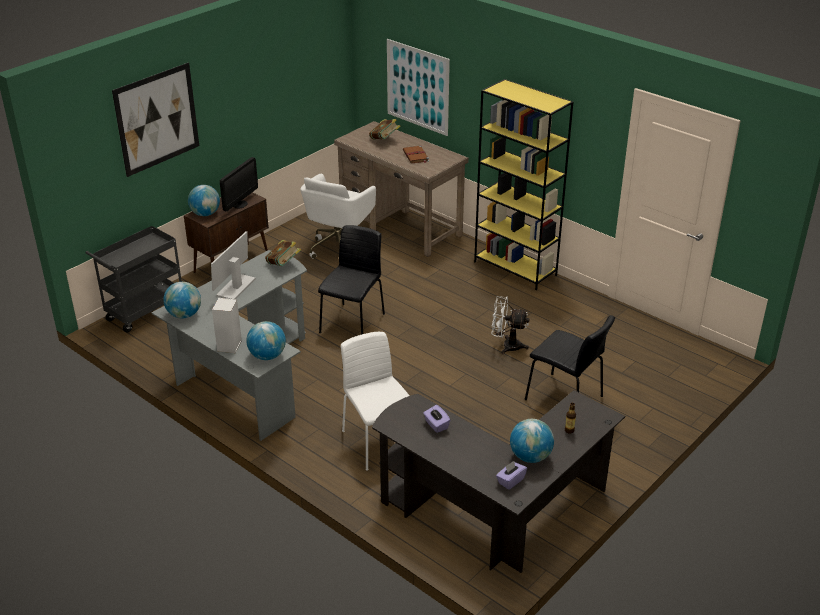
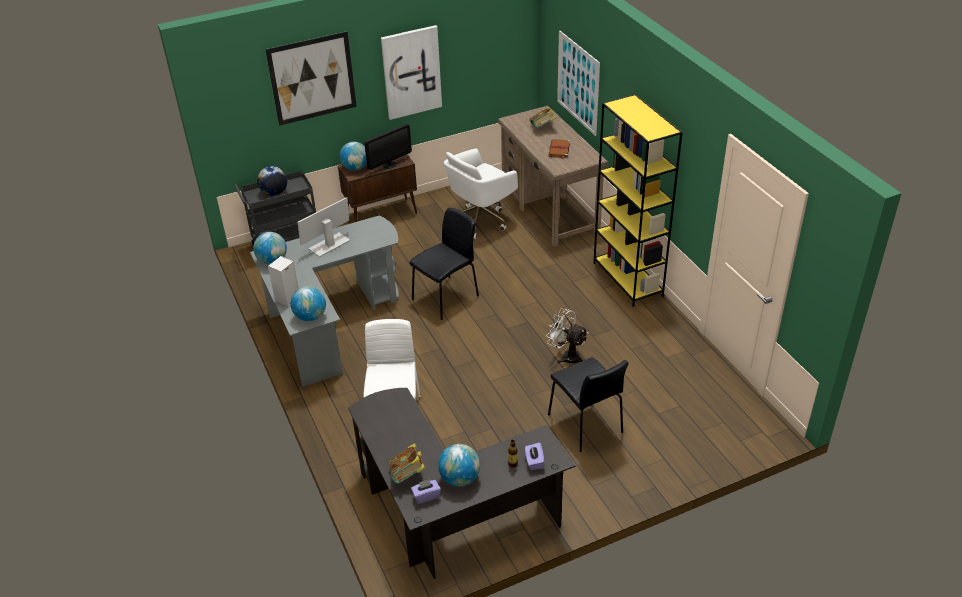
camera: 25 degrees right, 5 degrees up
(133, 253) = (274, 193): none -> globe
(247, 102) = (411, 72): none -> picture
(284, 265) = (382, 233): book -> book (408, 475)
(436, 425) = (401, 422): purple tissue box -> purple tissue box (534, 462)

